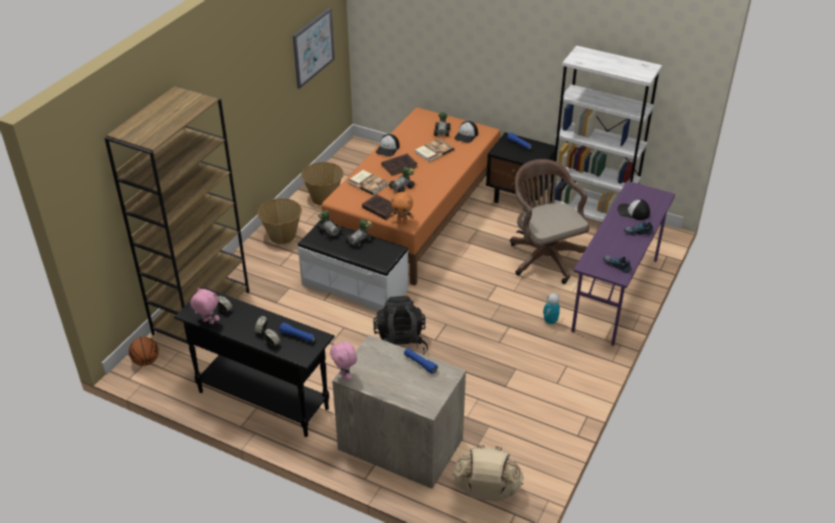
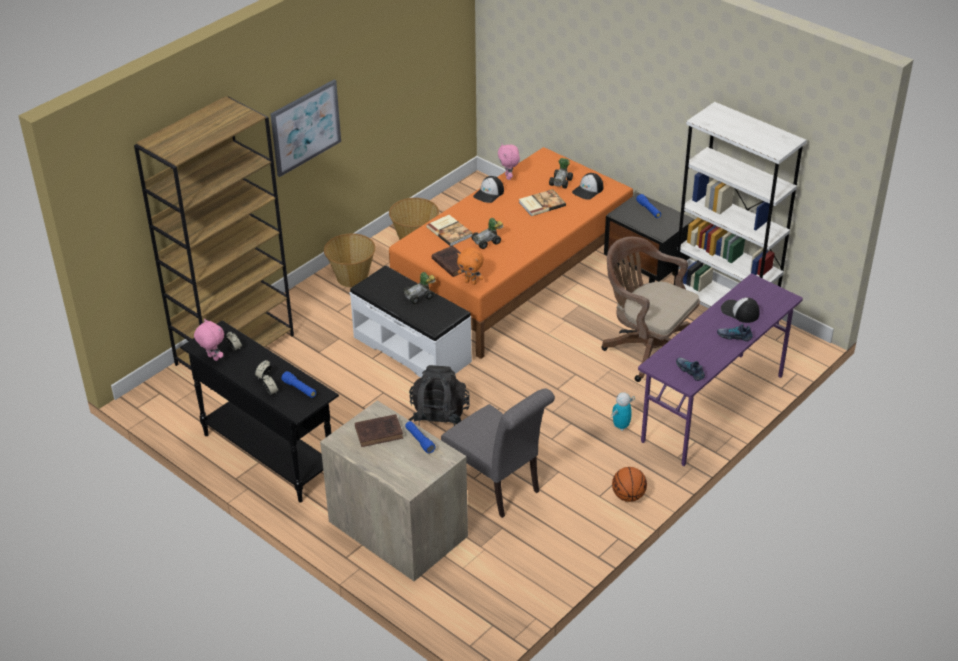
camera: 15 degrees right, 0 degrees up
(146, 361) = (160, 392): basketball -> basketball (628, 496)
(313, 47) = (421, 63): picture -> picture (305, 127)
(329, 231) = (389, 280): toy car -> none
(345, 375) = (335, 438): pink plush toy -> pink plush toy (508, 177)
(400, 166) = (495, 216): brown book -> brown book (380, 432)
(471, 391) = (498, 487): none -> grey chair
(486, 491) = (471, 596): beige backpack -> none
(544, 256) = (646, 349): brown office chair -> brown office chair turned 45 degrees counterclockwise

